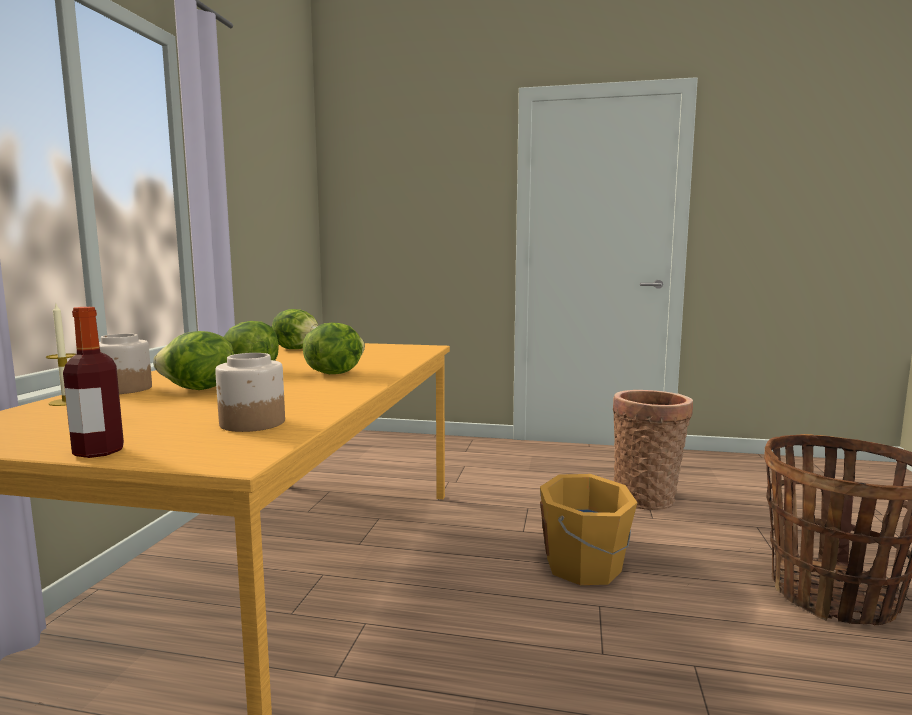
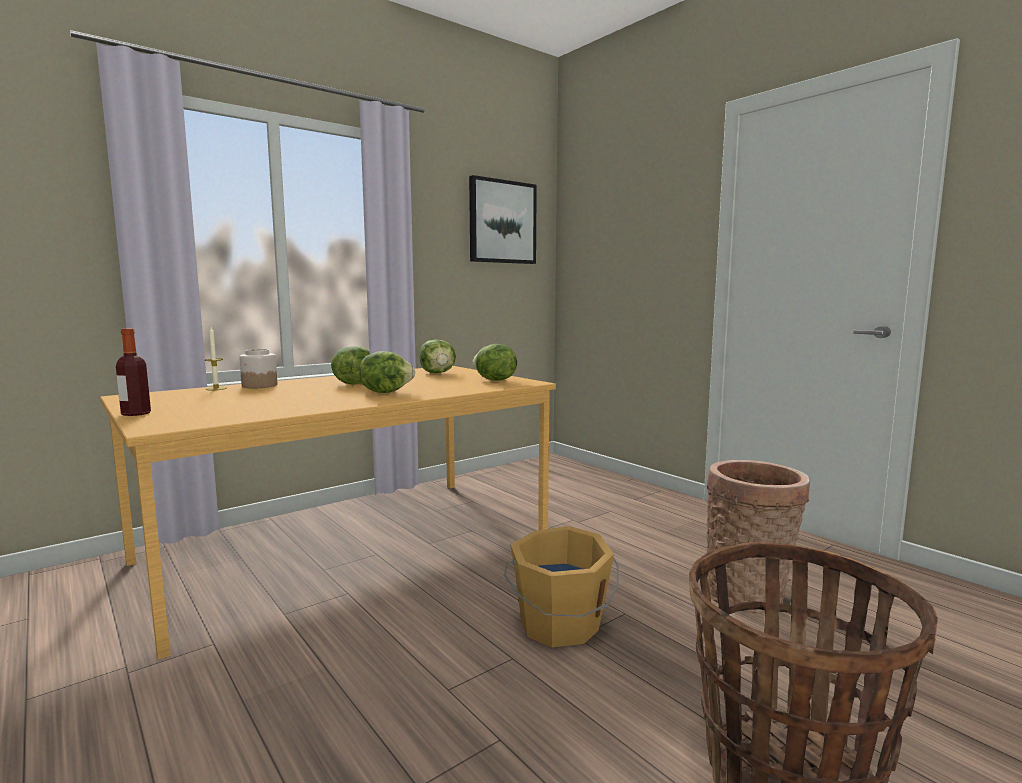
camera: 40 degrees right, 0 degrees up
(199, 389) = (284, 391): lettuce -> lettuce (494, 380)
(252, 423) = (228, 413): jar -> none
(283, 173) = (502, 222): none -> picture

